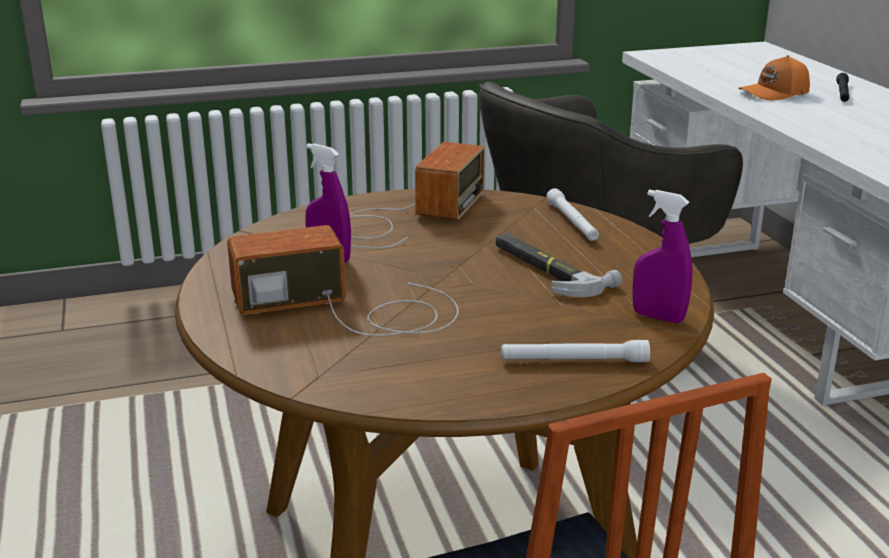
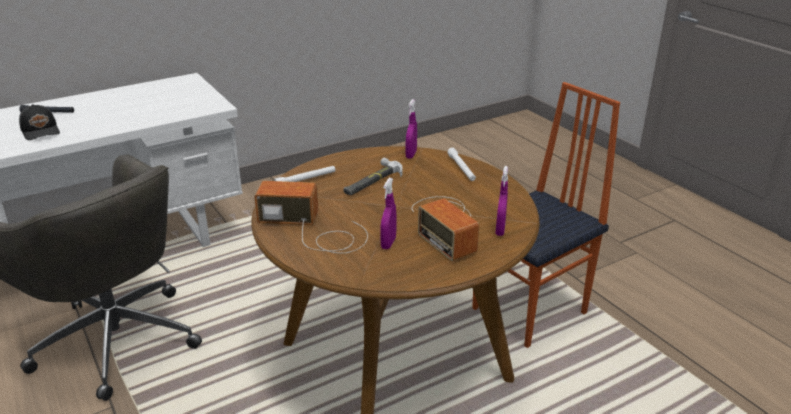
camera: 105 degrees left, 5 degrees up
(295, 353) = (500, 230): none -> purple spray bottle
(775, 93) = (41, 131): orange cap -> black cap

